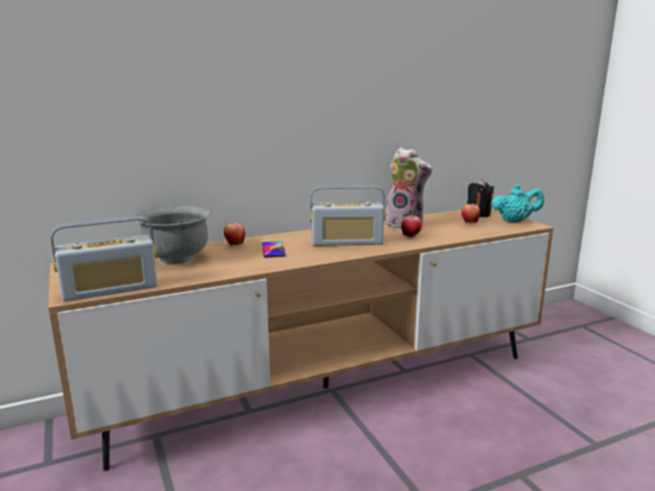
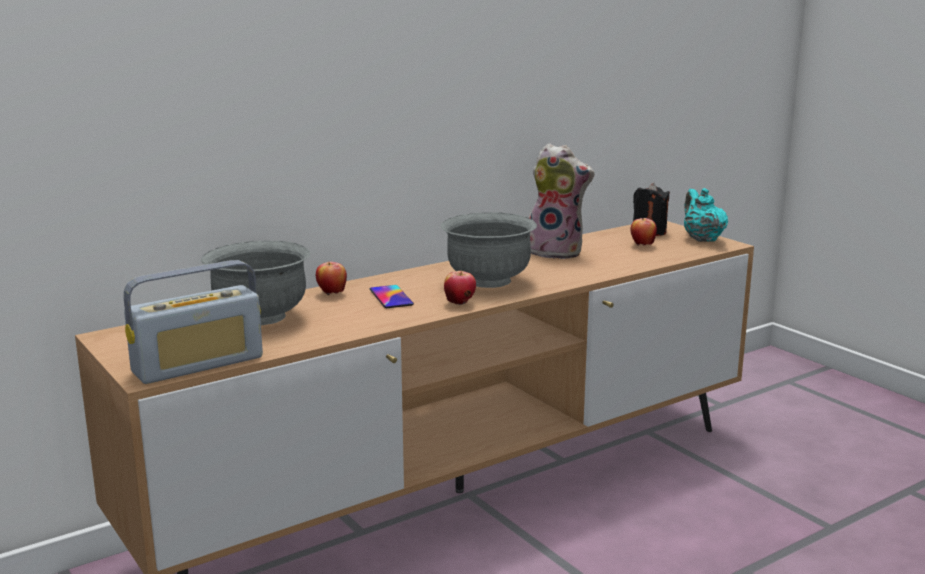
camera: 10 degrees left, 0 degrees up
(347, 242) = (488, 281): radio -> grey bowl
(411, 236) = (571, 268): apple -> apple (460, 303)
(515, 221) = (701, 239): turquoise teapot -> turquoise teapot turned 90 degrees counterclockwise

